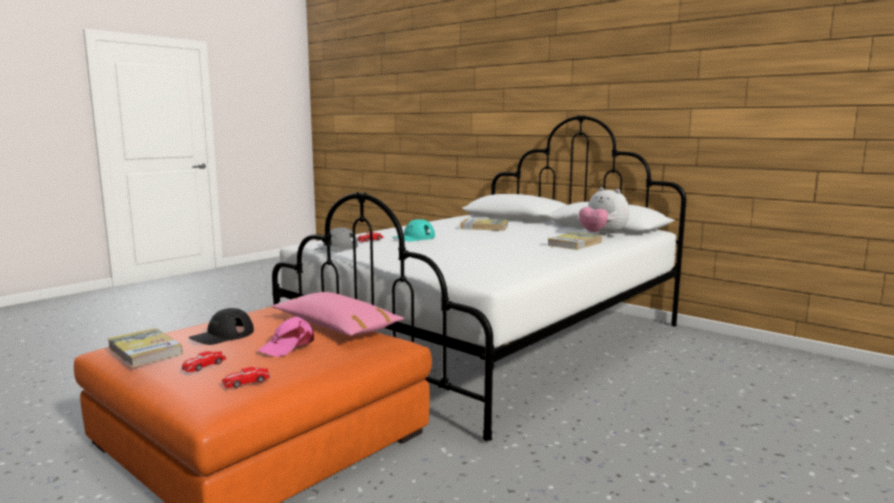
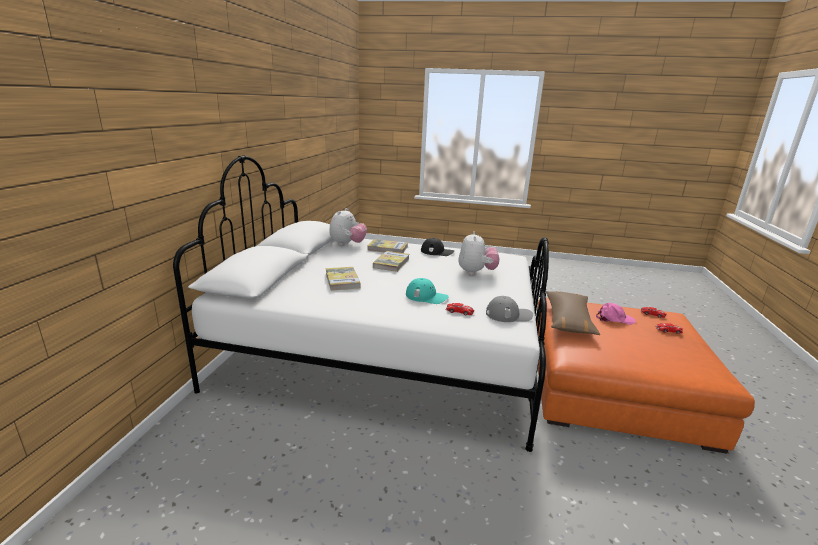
camera: 120 degrees left, 10 degrees up
(145, 351) = (701, 359): book -> book (391, 263)
(222, 335) = (644, 345): black cap -> black cap (437, 251)
(336, 327) = (568, 320): pink pillow -> brown pillow
(448, 257) = (476, 272): none -> plush toy

